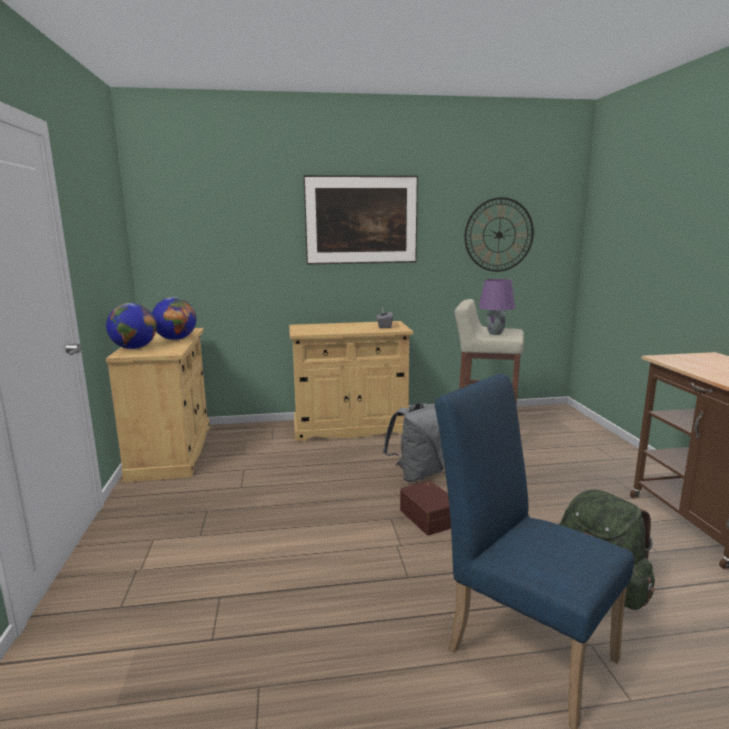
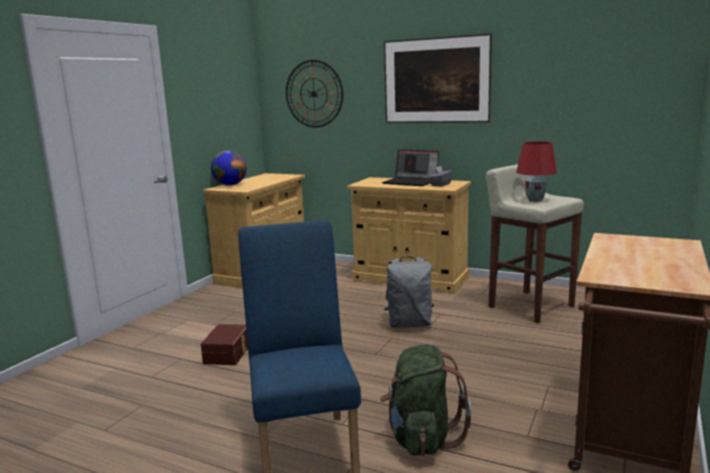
camera: 35 degrees right, 0 degrees up
(176, 339) = (267, 181): globe -> none
(349, 326) = (411, 182): none -> laptop
(430, 517) = (371, 355): brown storage box -> brown storage box (228, 353)
(495, 333) = (535, 200): purple table lamp -> red table lamp
(499, 235) = (585, 92): wall clock -> wall clock (314, 94)

